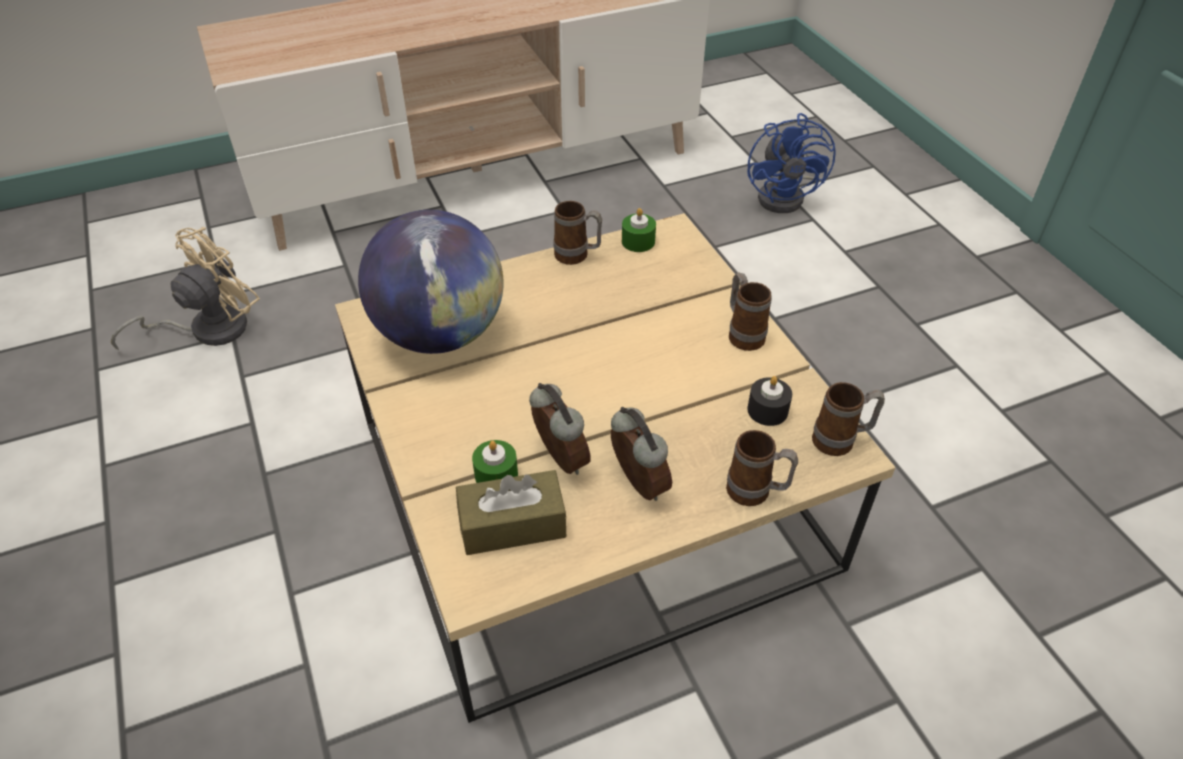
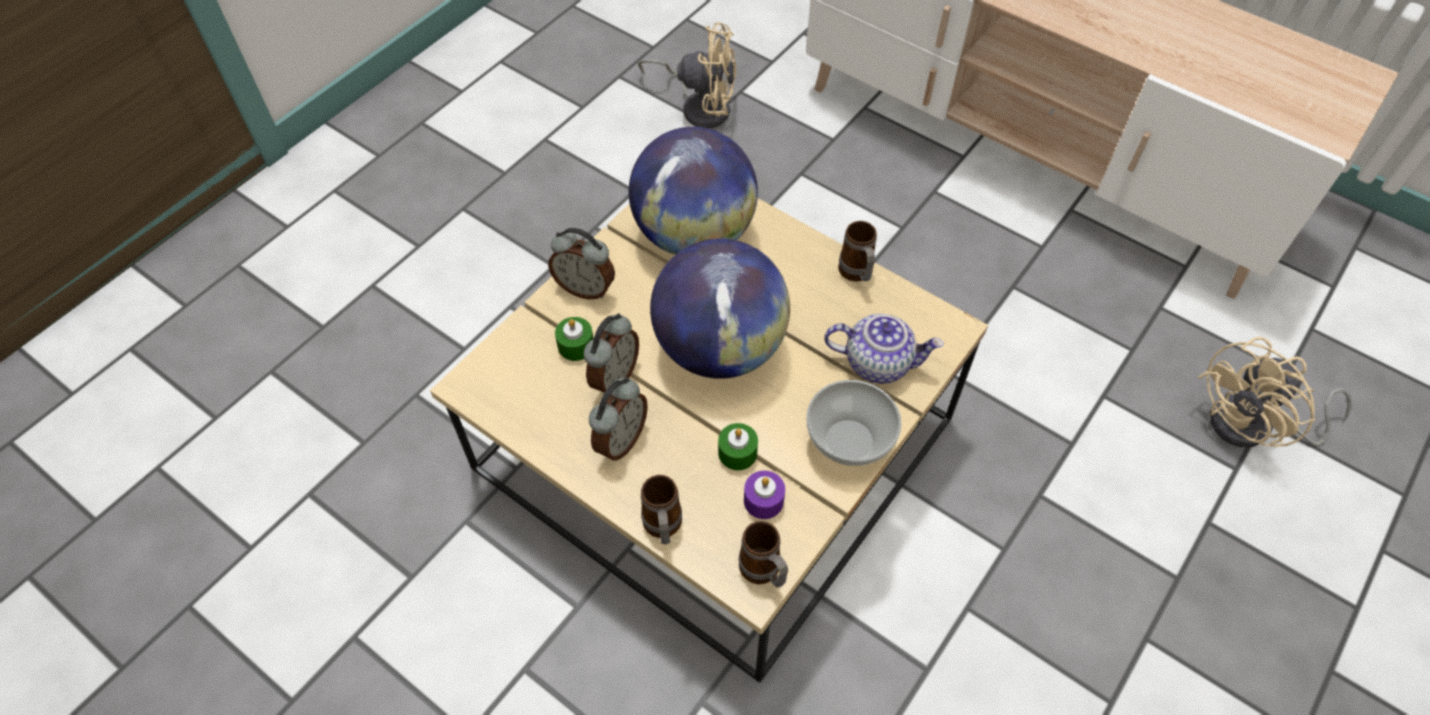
camera: 60 degrees right, 10 degrees up
(430, 438) = (586, 288): none -> alarm clock
(512, 525) = (536, 379): brown tissue box -> none
(584, 370) = (720, 347): none -> globe
(638, 241) = (914, 308): green candle -> green candle (737, 453)
(675, 283) = (878, 362): none -> teapot
(743, 333) = (849, 443): mug -> bowl
(767, 410) = (763, 500): black candle -> purple candle
(786, 196) = (1253, 427): blue fan -> beige fan

